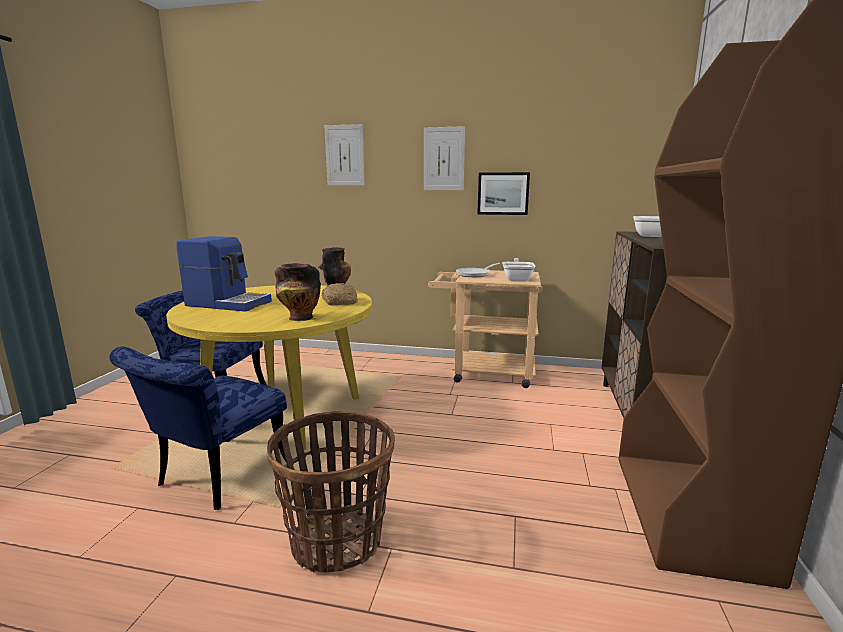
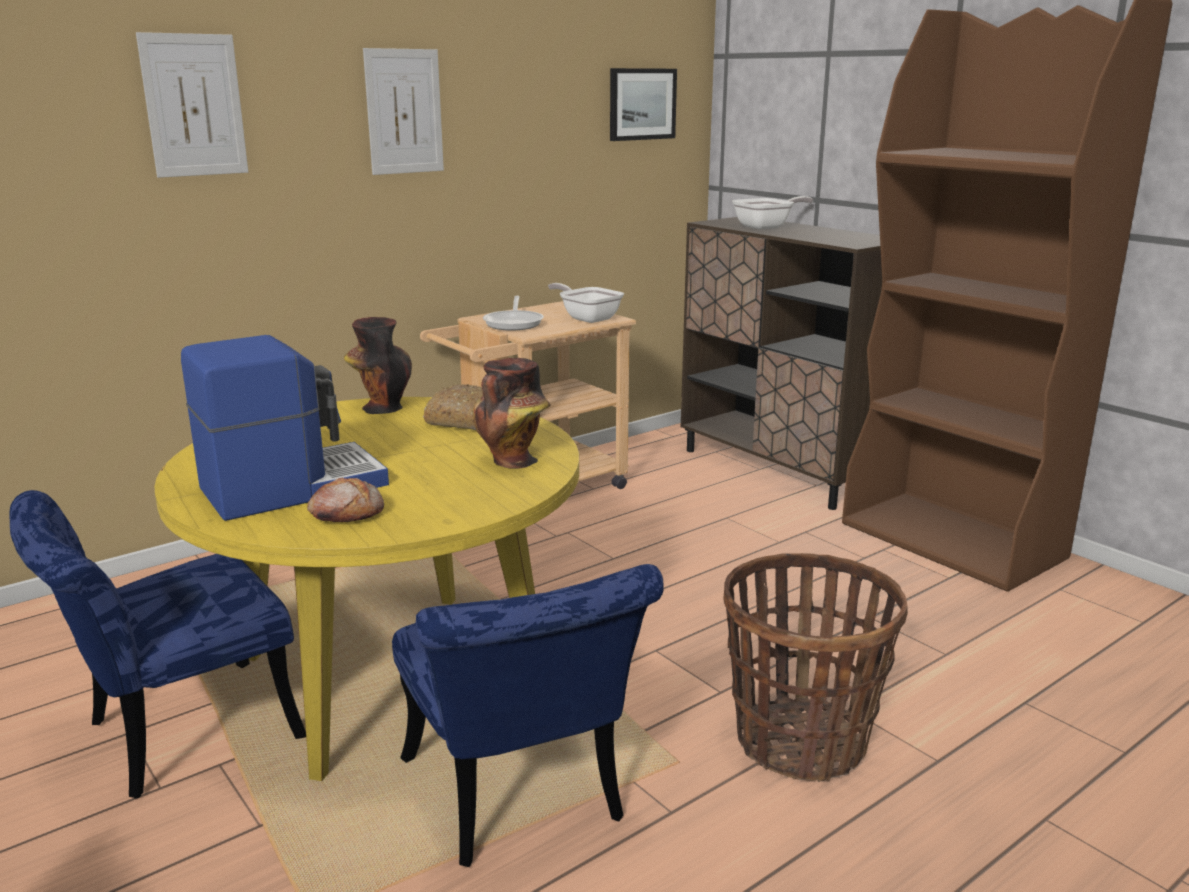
camera: 50 degrees left, 5 degrees up
(208, 314) = (346, 513): none -> bread
(503, 193) = (505, 172): picture -> picture (642, 104)

